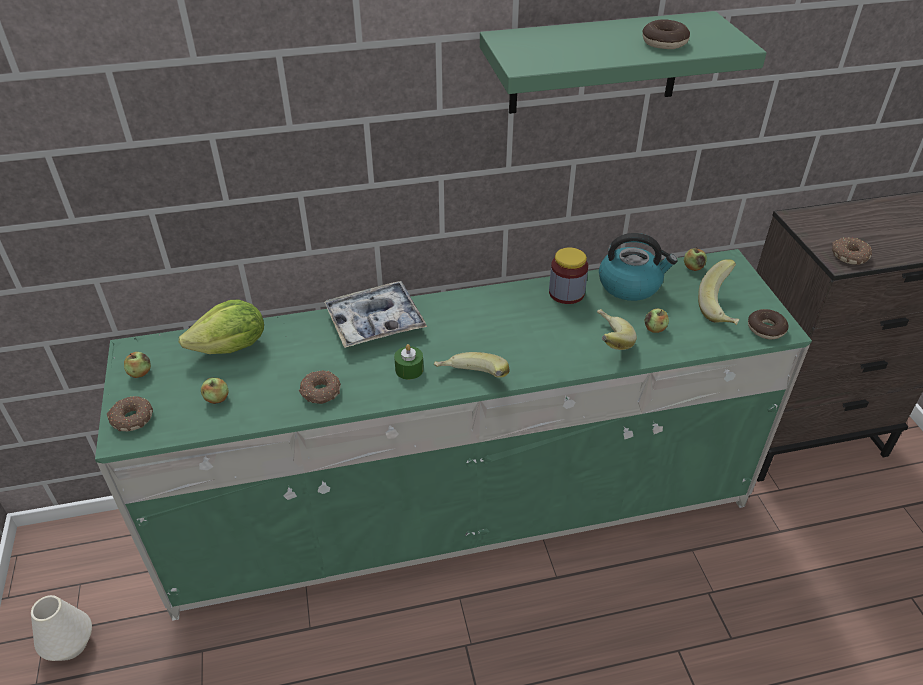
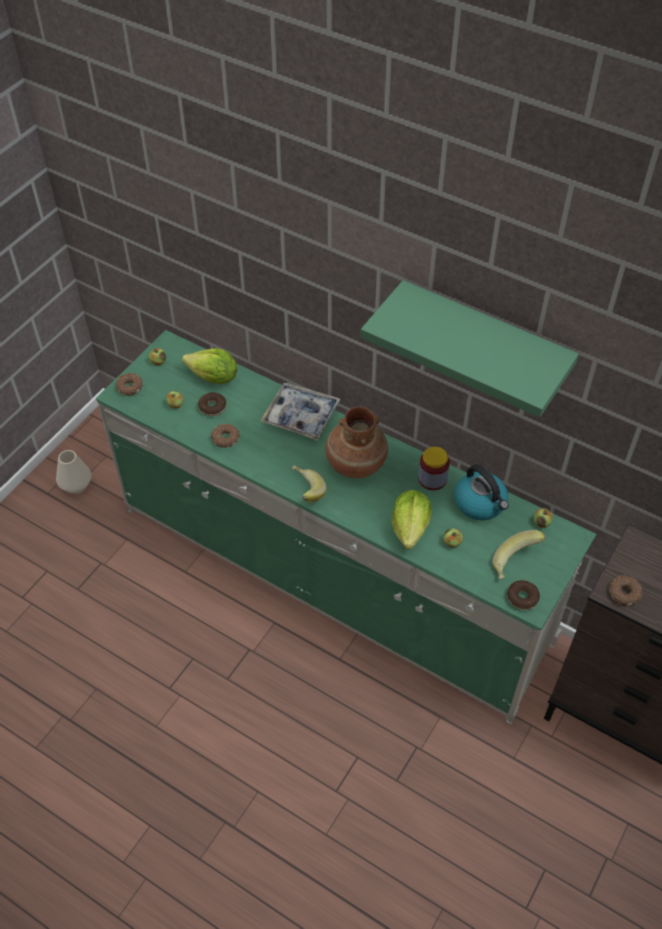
camera: 45 degrees right, 10 degrees up
(409, 369) = (283, 459): green candle -> none
(484, 326) = (355, 463): none -> brown vase
(606, 342) = (410, 528): banana -> lettuce
(664, 42) = (491, 359): donut -> donut (212, 407)

